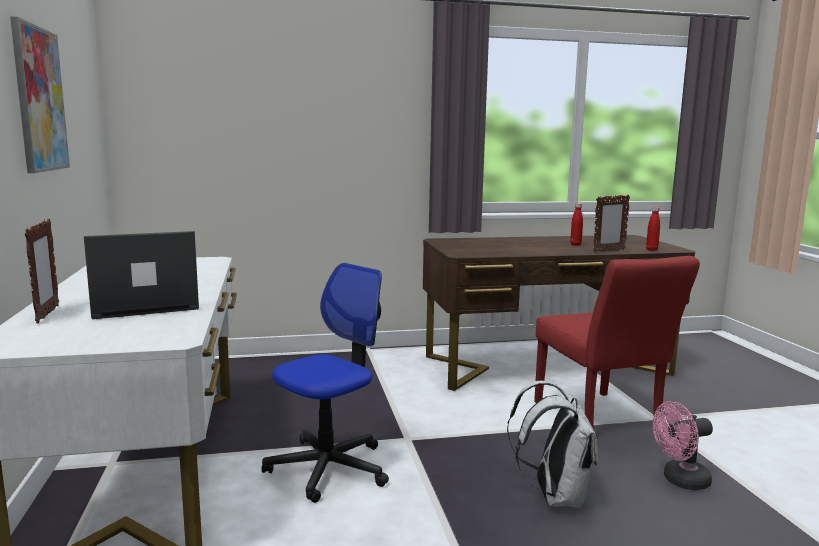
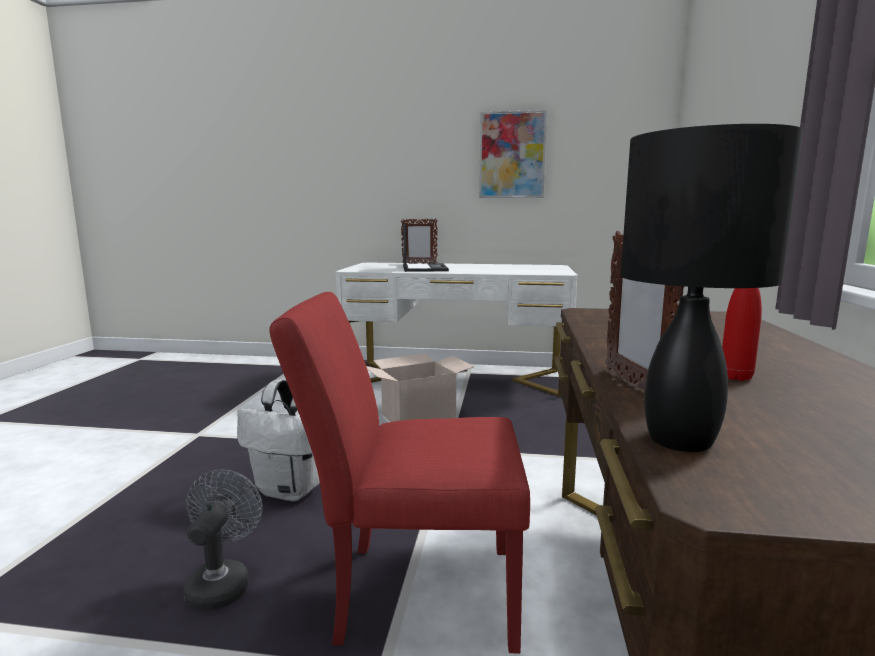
camera: 110 degrees right, 0 degrees up
(328, 468) = (418, 417): office chair -> cardboard box
(651, 250) = (682, 440): red bottle -> black table lamp
(680, 481) = (222, 583): pink fan -> grey fan

